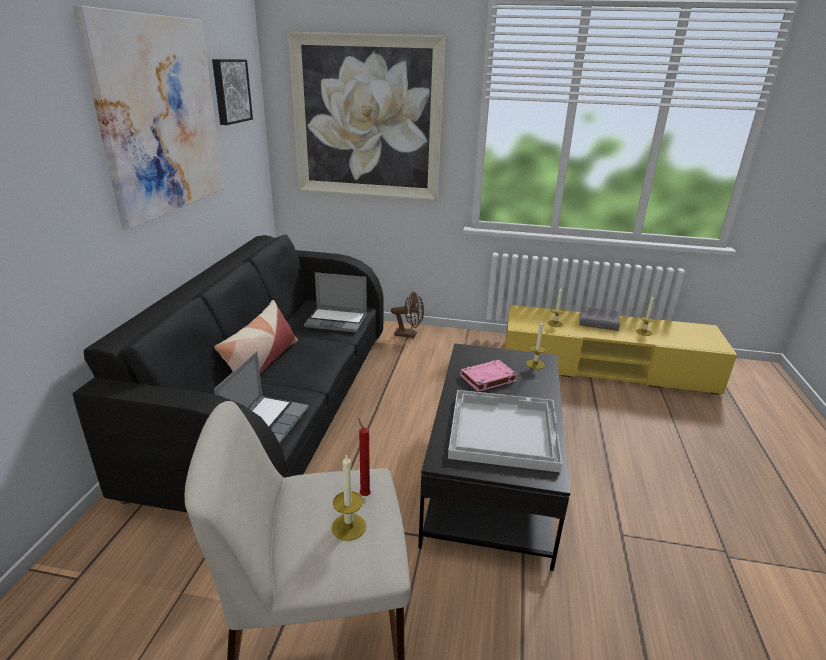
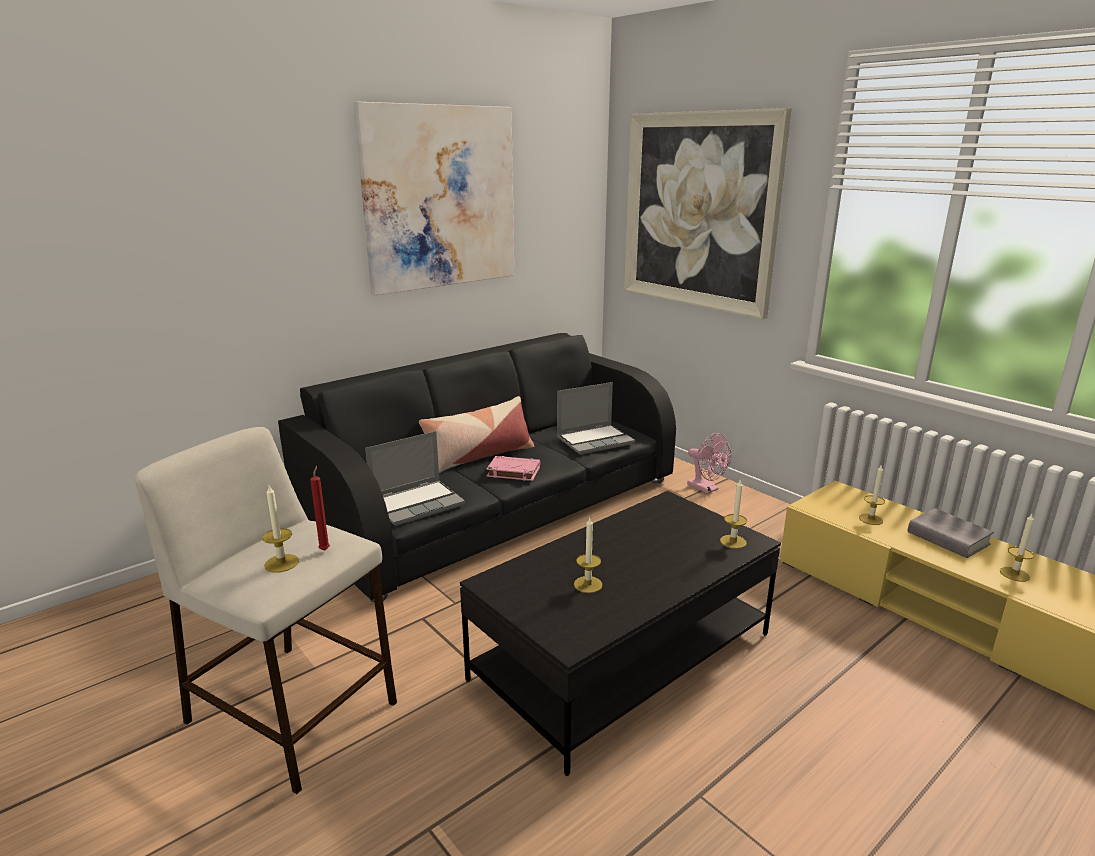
camera: 40 degrees right, 5 degrees down
(230, 91) = (549, 177): picture -> none
(337, 321) = (595, 440): laptop -> laptop turned 75 degrees counterclockwise
(409, 334) = (706, 488): brown fan -> pink fan
(487, 379) = (649, 535): pink book -> pink book (513, 472)
(502, 430) = (588, 584): white tray -> candle

